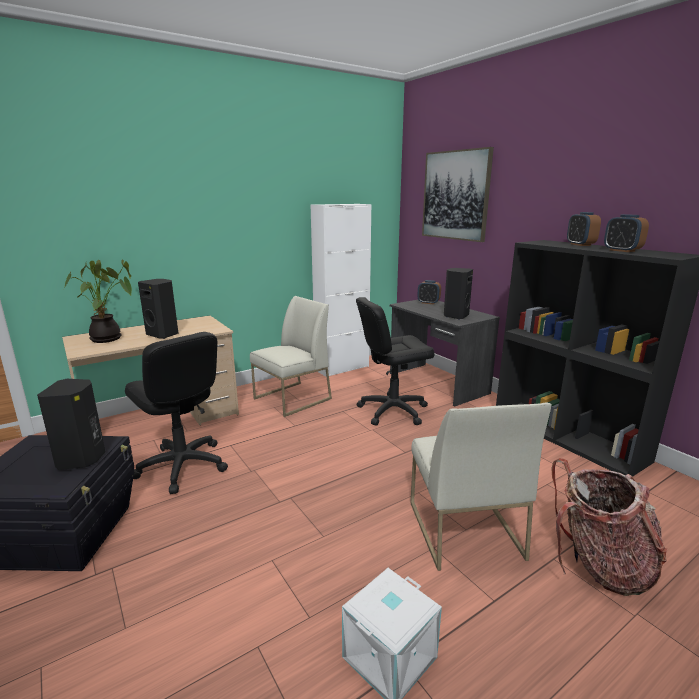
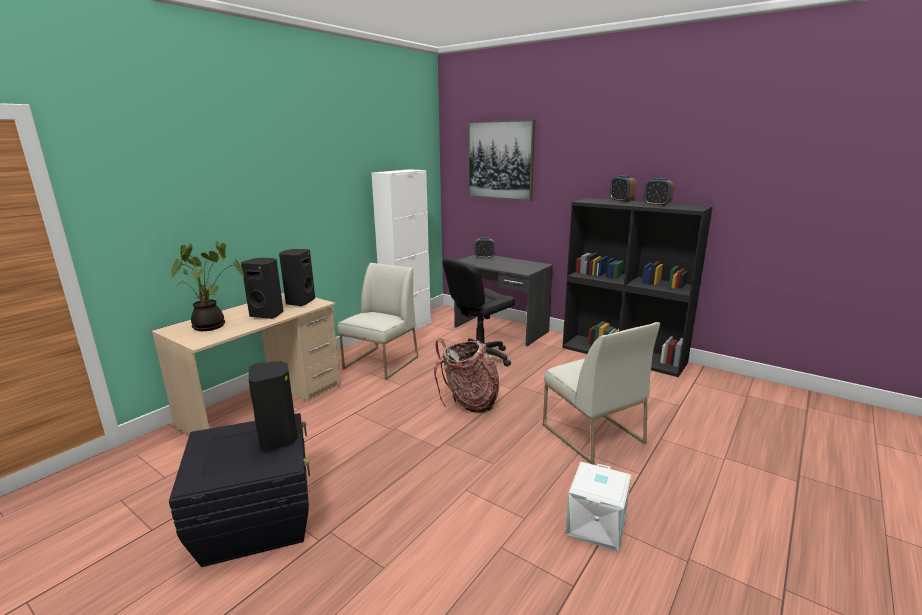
camera: 20 degrees left, 0 degrees up
(182, 466) = (323, 439): black office chair -> none
(455, 316) = (518, 267): black speaker -> black speaker (299, 302)
(598, 565) = (689, 436): backpack -> backpack (469, 402)

